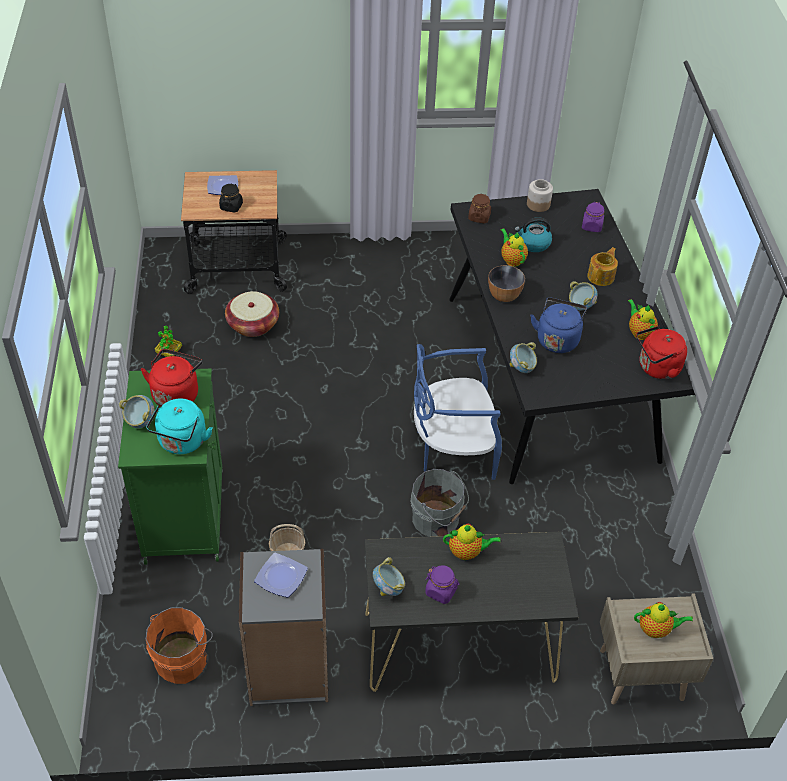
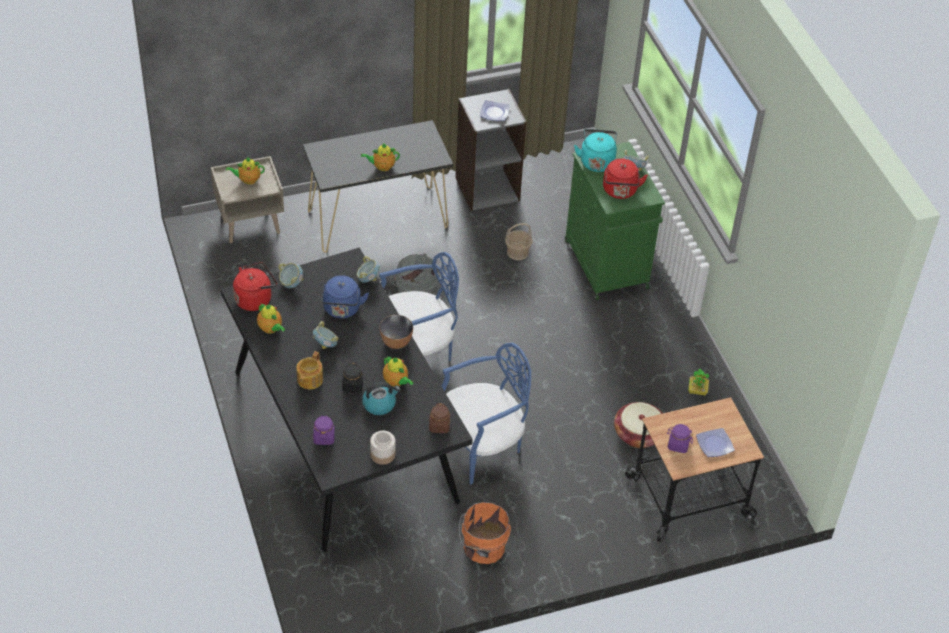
camera: 165 degrees right, 0 degrees up
(182, 658) = (558, 184): orange bucket -> orange bucket (483, 548)
(231, 206) = (692, 422): black jar -> black jar (352, 385)
(388, 589) = (427, 139): bowl -> bowl (291, 284)
(411, 342) = (483, 446): none -> blue chair
(441, 591) = (393, 143): purple jar -> purple jar (678, 445)

